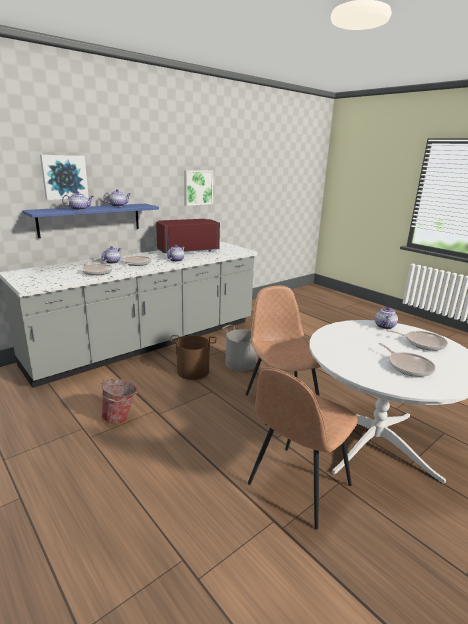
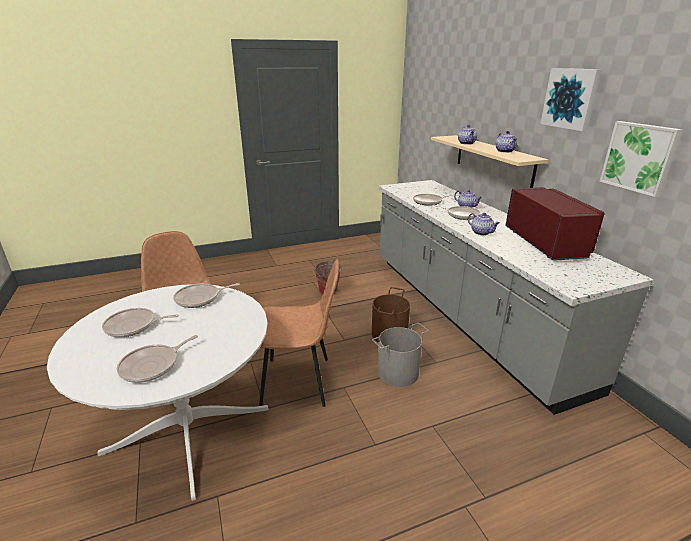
camera: 110 degrees right, 5 degrees up
(64, 177) = (485, 110): picture -> picture (571, 98)
(90, 219) = (493, 160): blue shelf -> beige shelf
(340, 352) = (200, 298): none -> frying pan
(384, 326) = (222, 357): teapot -> none

